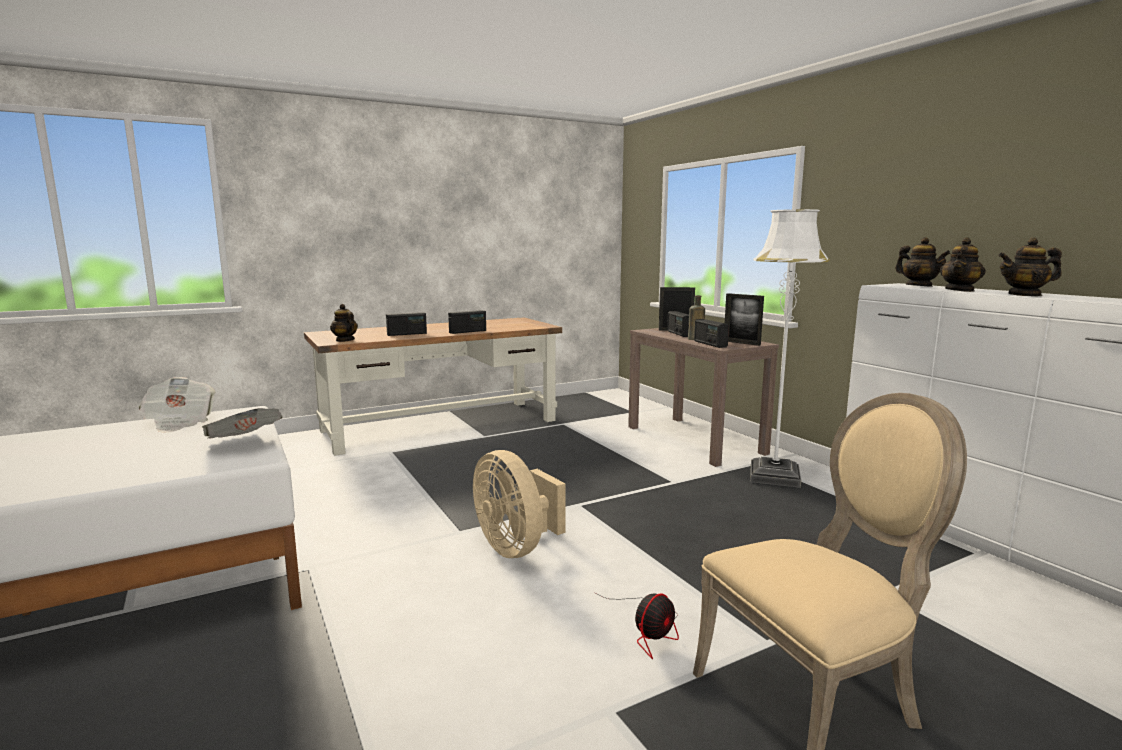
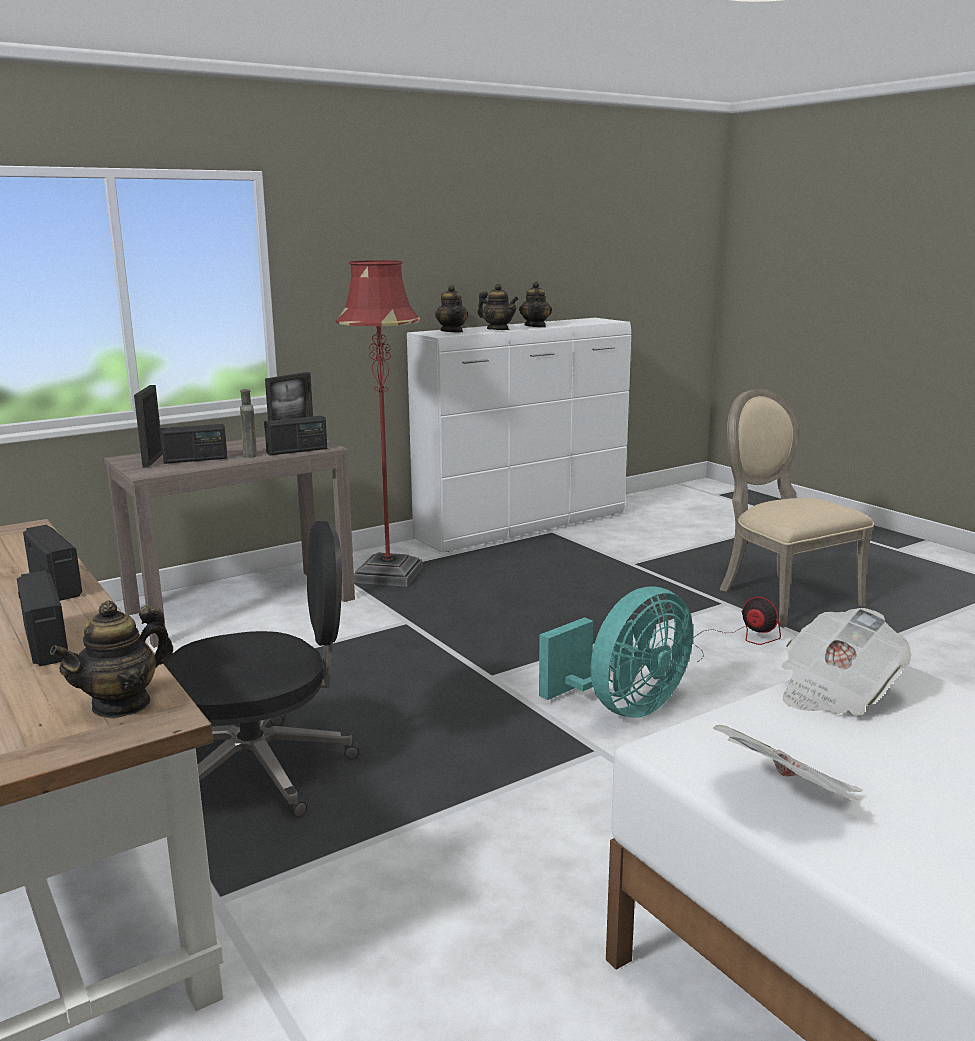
camera: 95 degrees left, 5 degrees up
(485, 453) = (262, 769): none -> black office chair
(516, 547) = (624, 707): beige fan -> turquoise fan
(774, 476) = (388, 574): white floor lamp -> red floor lamp
(919, 286) = (452, 331): teapot -> teapot turned 105 degrees clockwise

